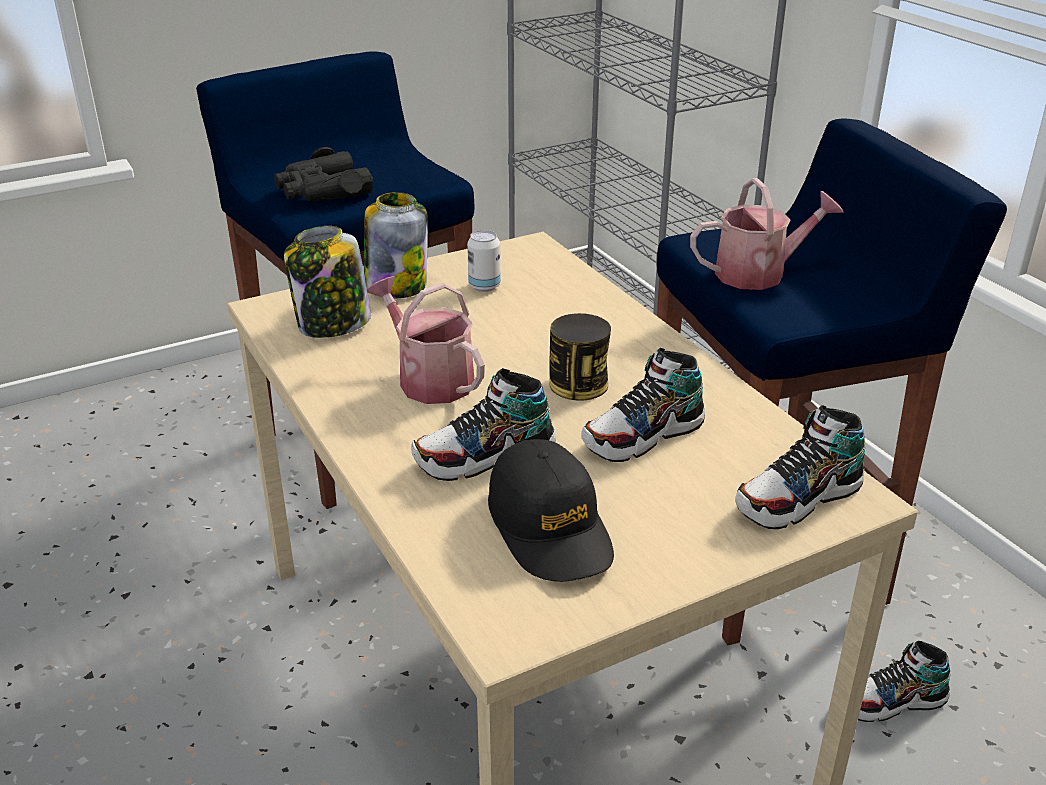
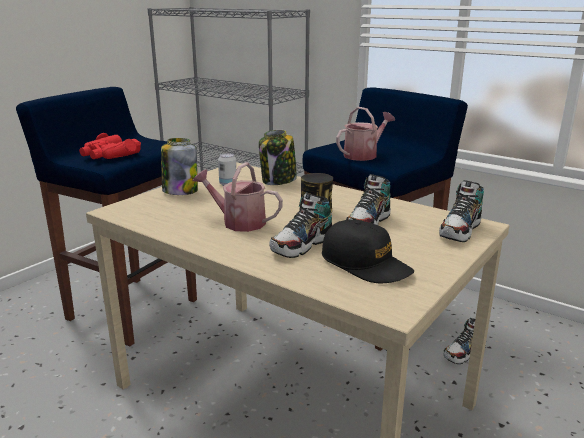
camera: 25 degrees left, 10 degrees down
(323, 191) = (109, 155): black binoculars -> red binoculars
(332, 324) = (160, 210): jar -> jar (278, 180)

